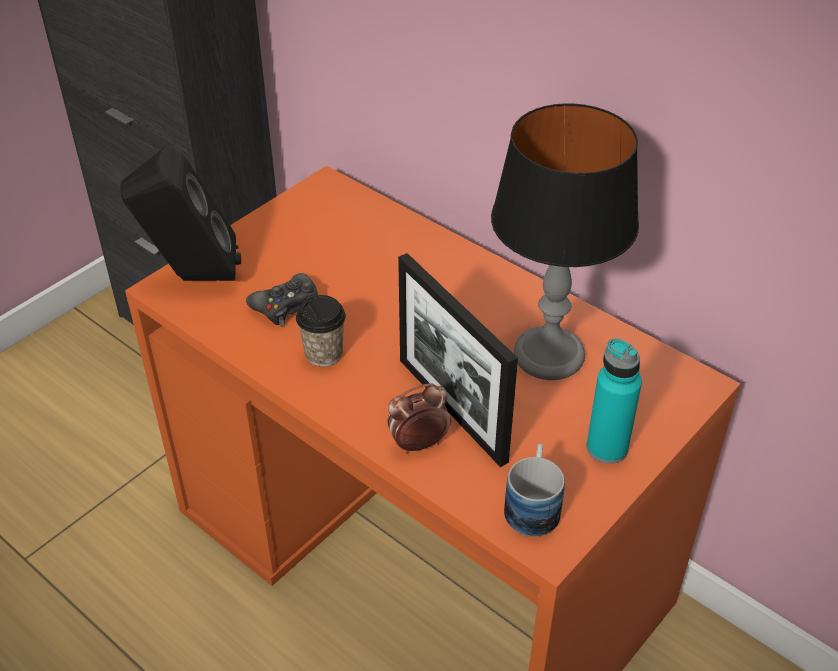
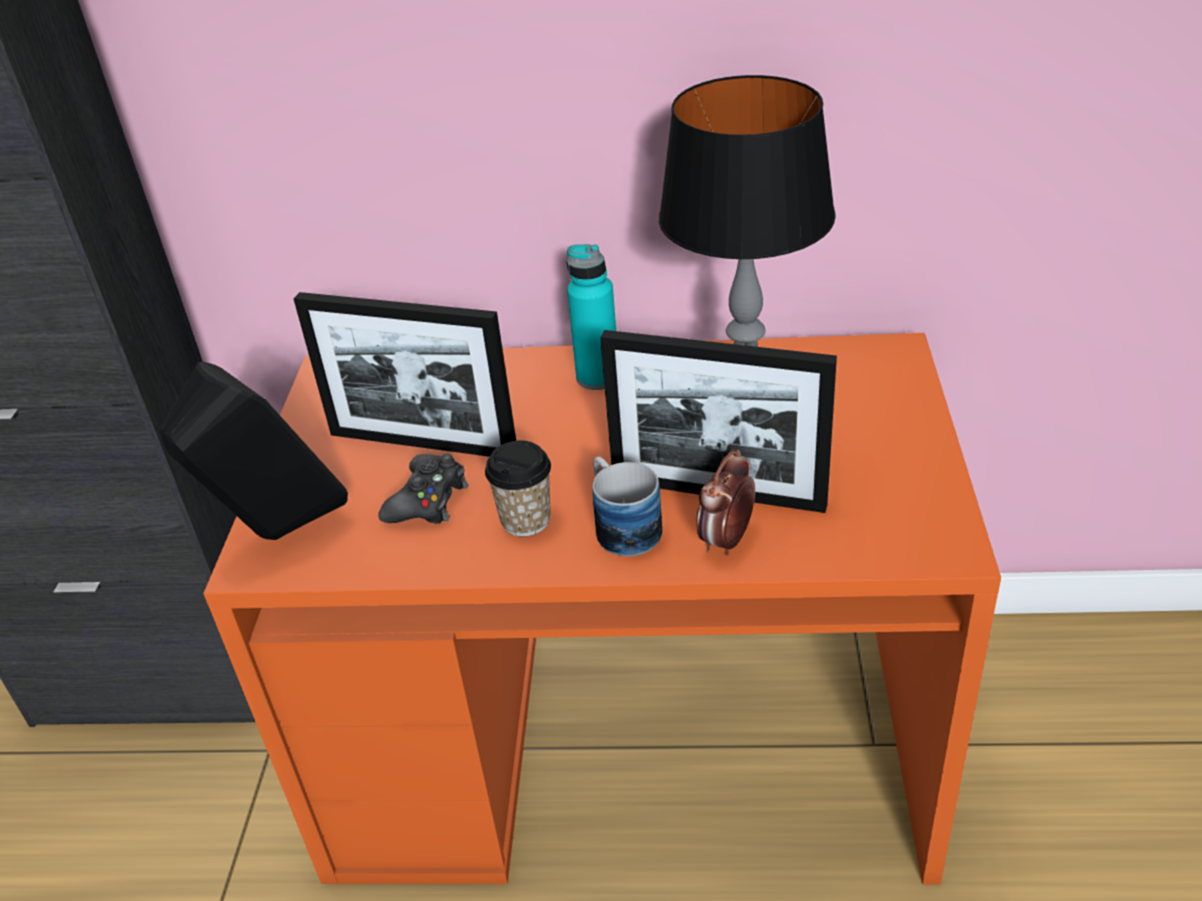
camera: 35 degrees left, 5 degrees down
(324, 266) = (422, 443): none -> picture frame
(533, 504) = (893, 524): mug -> mug (621, 526)
(607, 448) = (891, 441): turquoise bottle -> turquoise bottle (598, 377)

